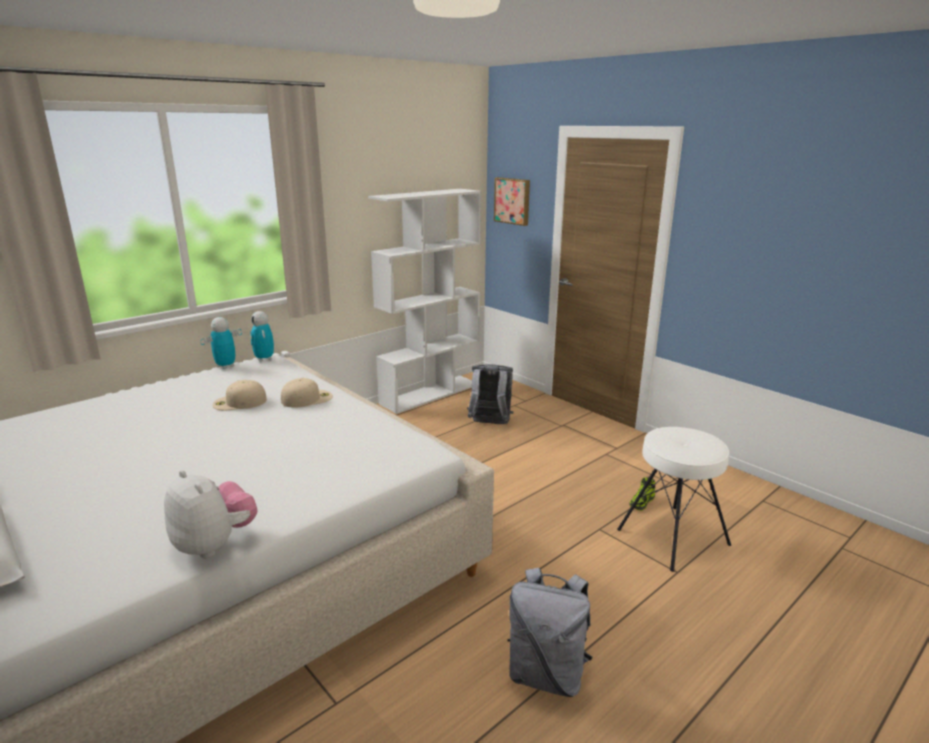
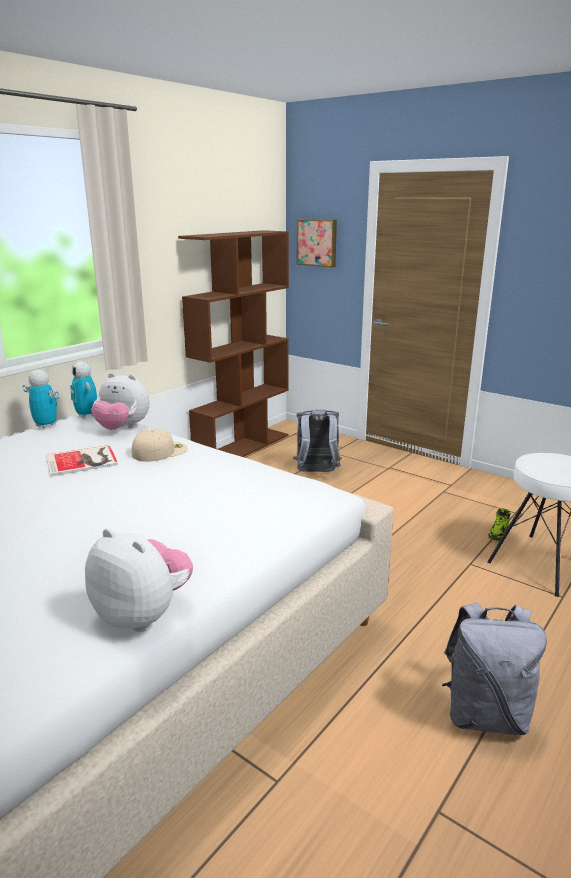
camera: 10 degrees left, 0 degrees up
(225, 366) = (46, 425): toy robot -> toy robot turned 90 degrees clockwise
(239, 402) = (84, 461): beige cap -> book
(287, 374) = (122, 429): none -> plush toy
(430, 394) = (242, 448): white bookcase -> brown bookcase

